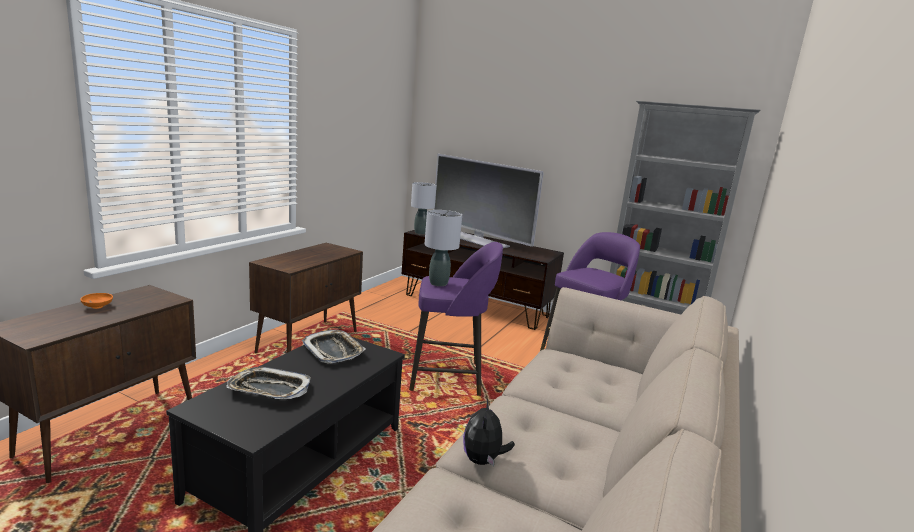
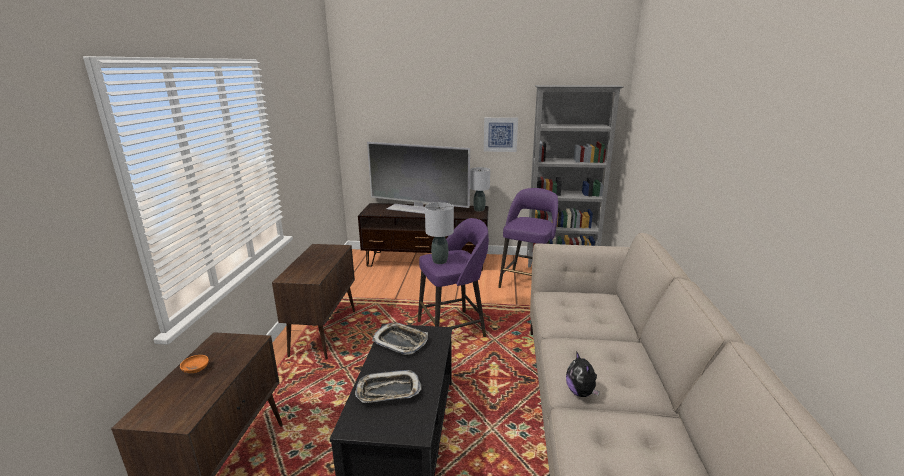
camera: 20 degrees left, 5 degrees up
(421, 233) = (371, 213): grey table lamp -> grey table lamp (479, 210)
(592, 163) = (500, 134): none -> picture

